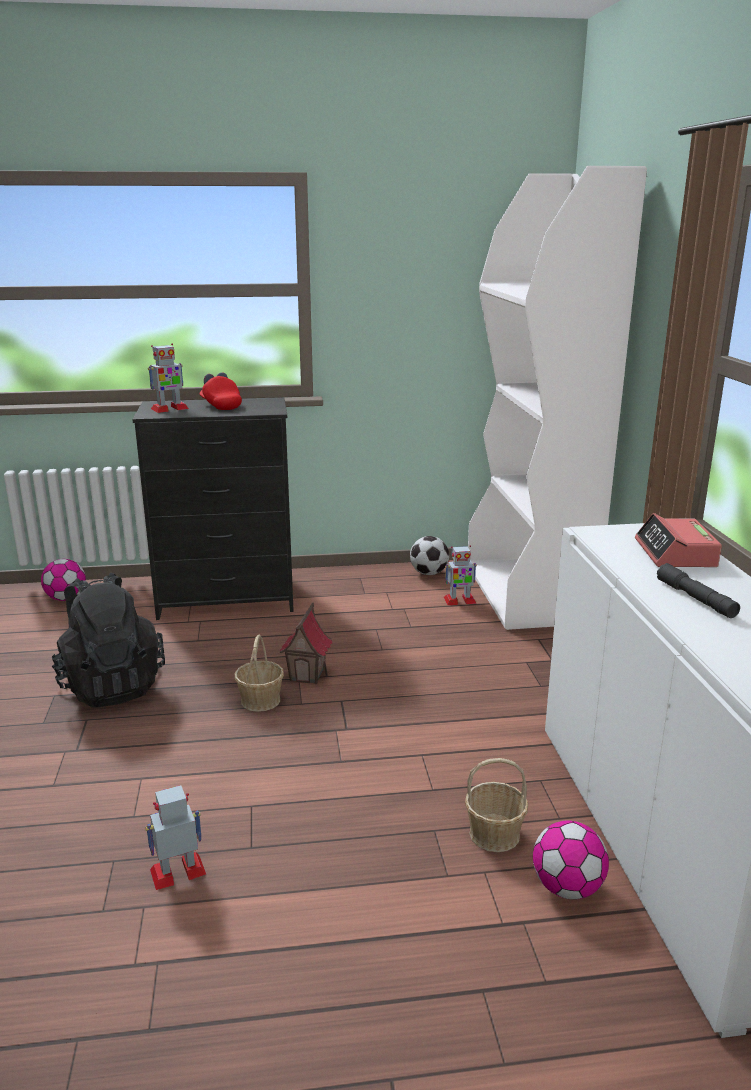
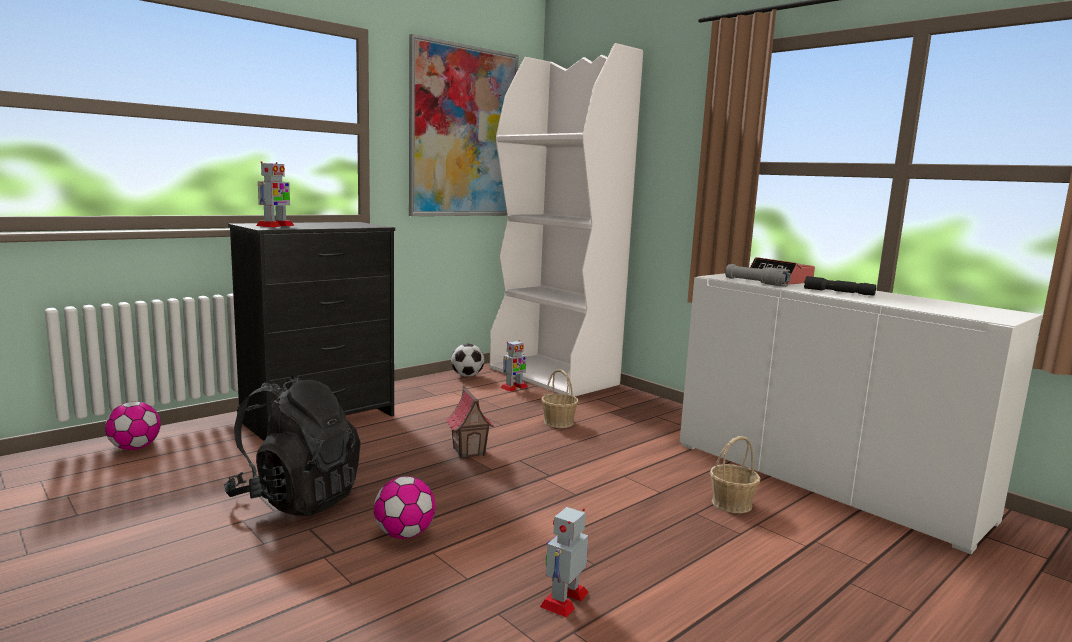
camera: 35 degrees left, 10 degrees down
(221, 405) = (319, 224): red cap -> none
(261, 700) = (456, 475): basket -> basket (558, 422)
(442, 280) = (464, 132): none -> picture
(567, 888) = (808, 516): football -> football (404, 534)
(616, 556) = (756, 283): none -> grey flashlight

